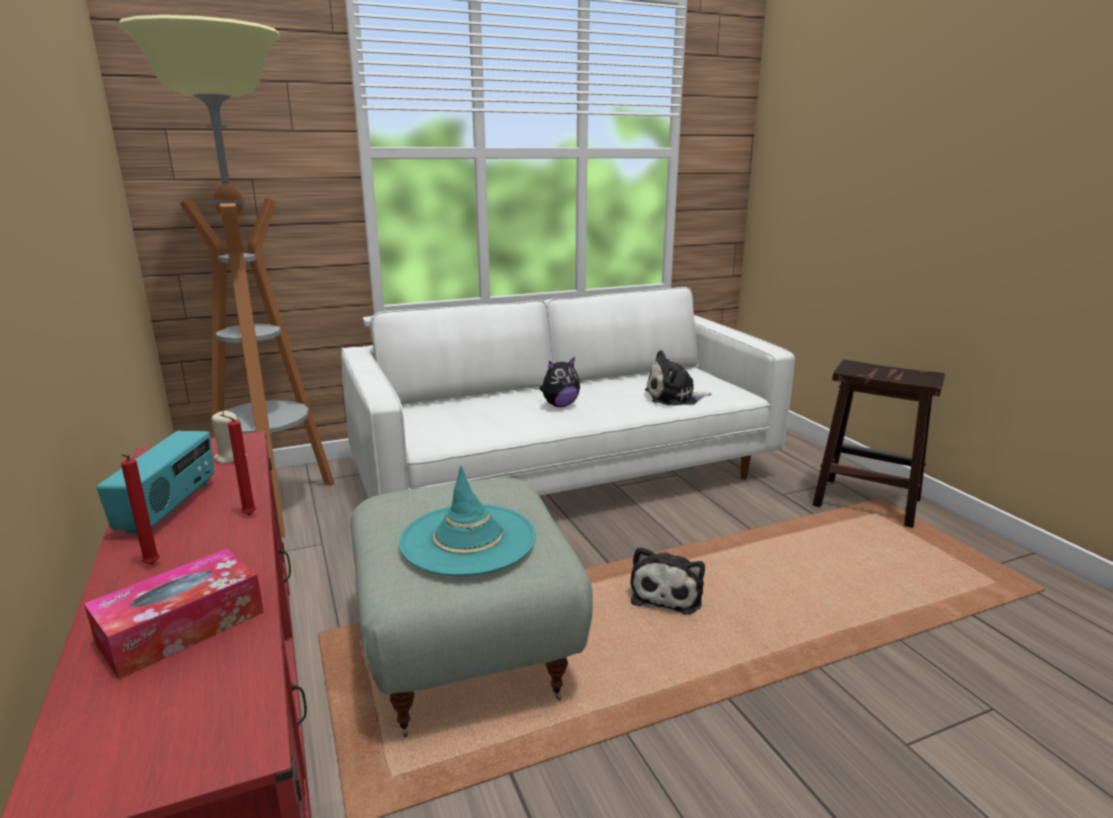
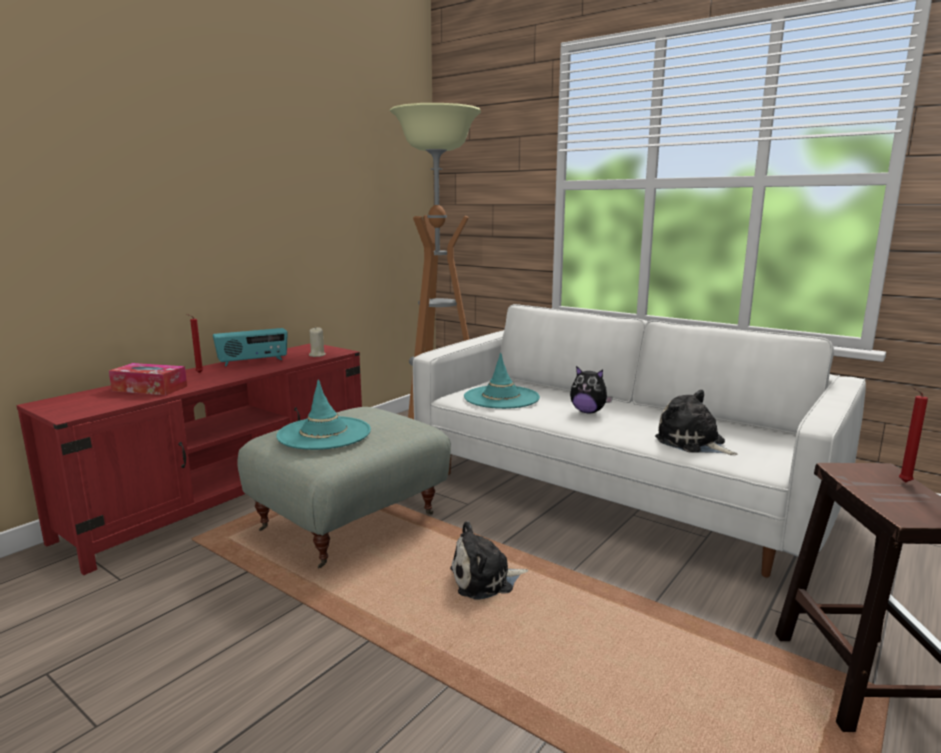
camera: 60 degrees right, 5 degrees down
(247, 516) = (254, 372): red candle -> red candle (902, 482)
(466, 424) = (501, 397): none -> turquoise hat

